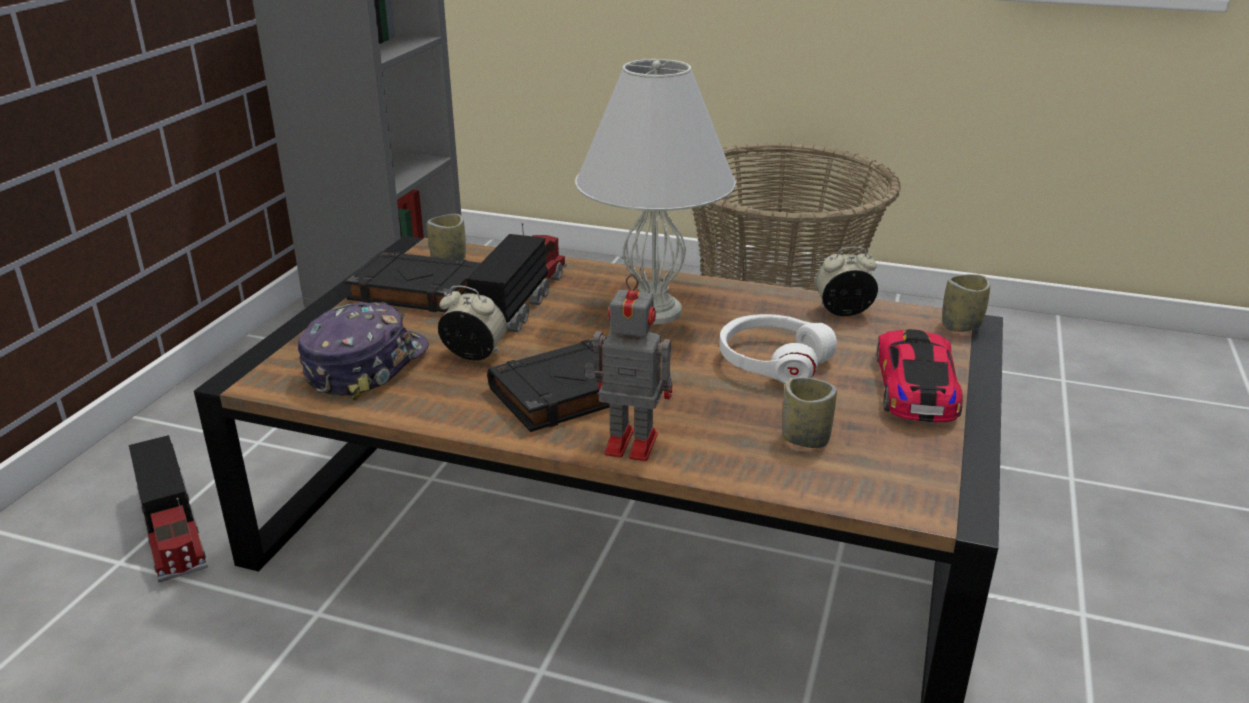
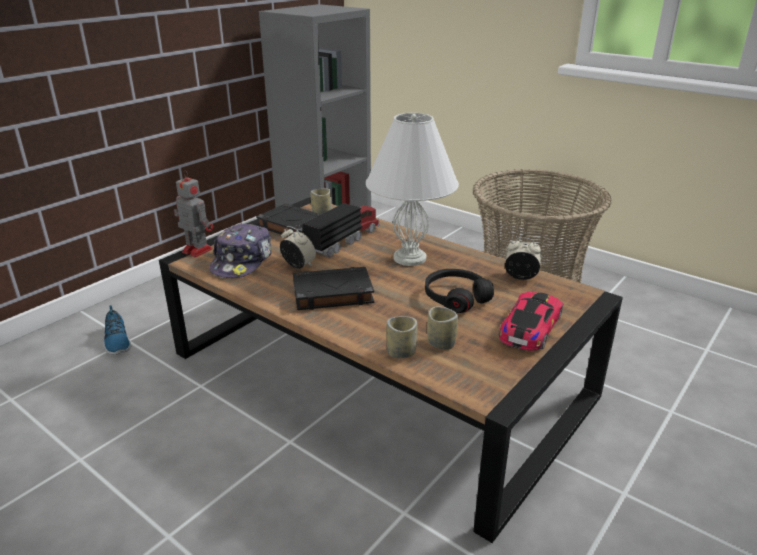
camera: 20 degrees right, 0 degrees up
(94, 569) = (116, 341): none -> shoe
(172, 530) = (158, 330): toy truck -> none
(365, 365) = (242, 261): cap -> cap turned 150 degrees clockwise
(628, 443) = (342, 326): toy robot -> toy robot (196, 250)
(773, 362) = (456, 297): white headphones -> black headphones
(961, 326) = (589, 297): cup -> cup (401, 352)

